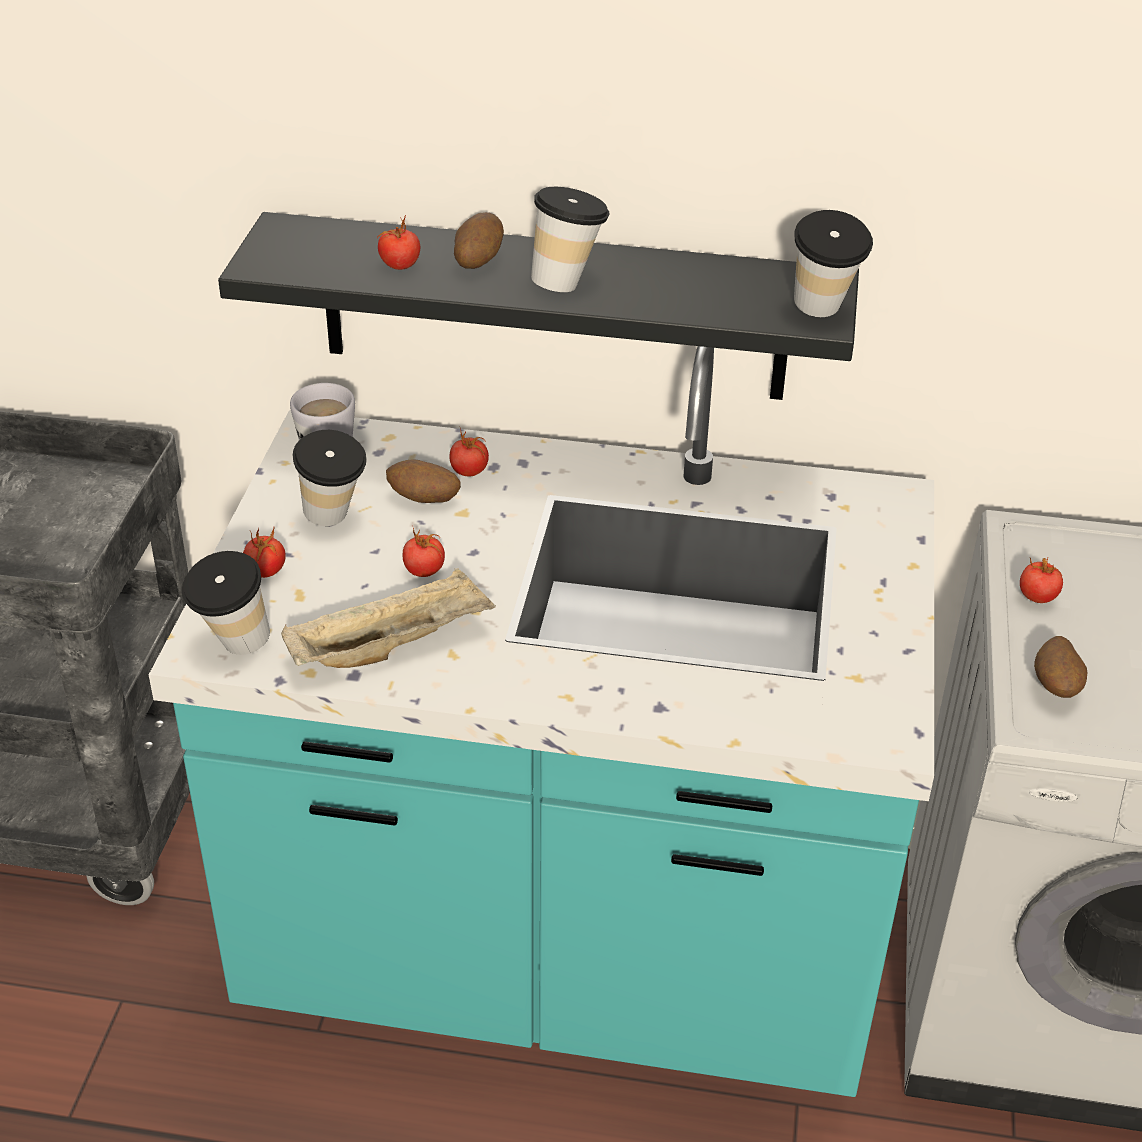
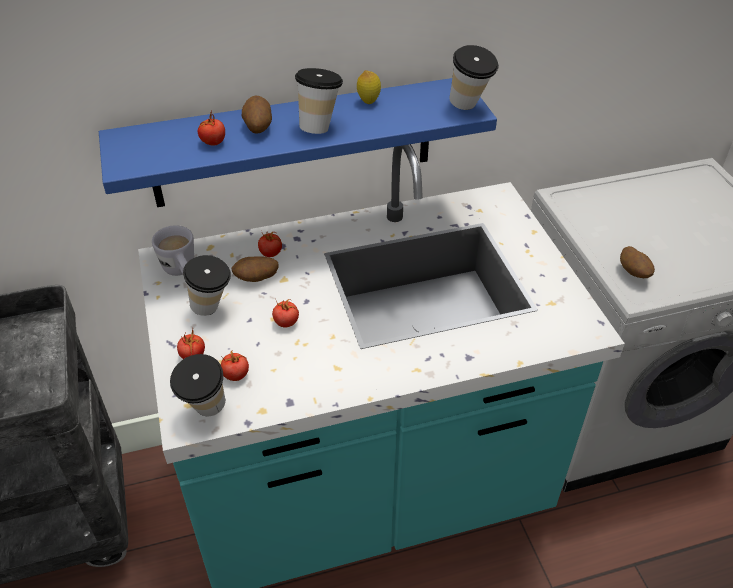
camera: 25 degrees left, 5 degrees up
(392, 645) = (299, 375): beige tray -> none
(553, 307) = (293, 143): black shelf -> blue shelf
(670, 267) = (368, 101): none -> lemon
(1037, 597) = (592, 228): tomato -> tomato (236, 375)

